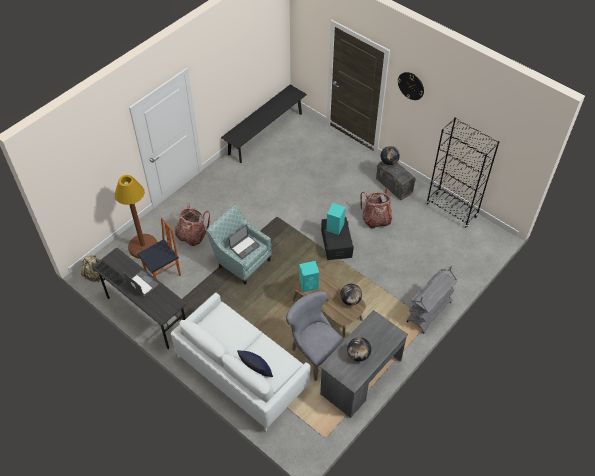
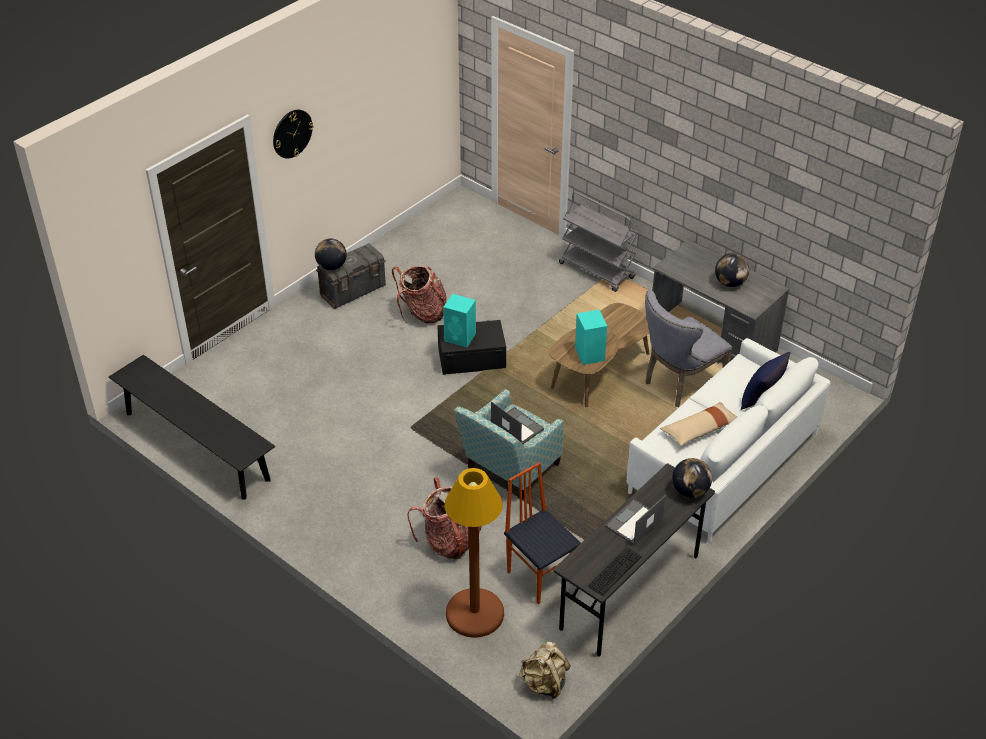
camera: 90 degrees left, 10 degrees down
(229, 333) = (700, 430): none -> beige pillow
(350, 300) = (610, 317): globe -> globe (690, 491)
(451, 210) = (409, 237): black bookcase -> none

